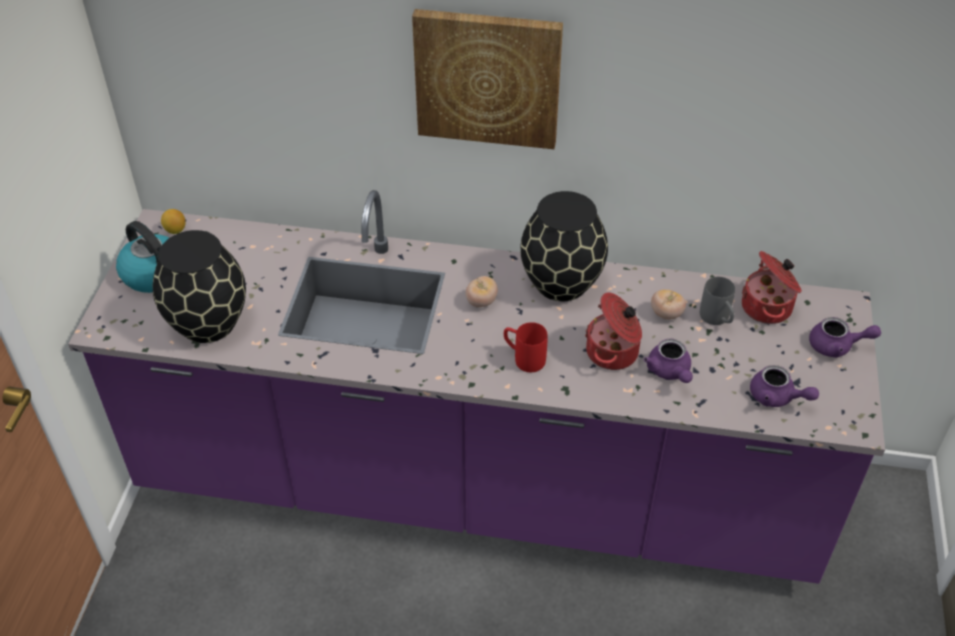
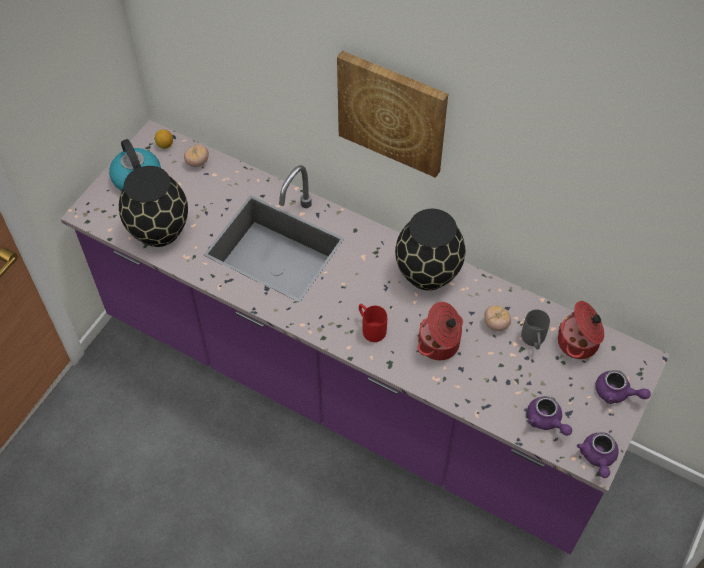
camera: 20 degrees right, 10 degrees up
(481, 301) = (360, 271): tomato -> tomato (197, 162)
(669, 372) = (474, 374): purple teapot -> purple teapot (597, 458)

